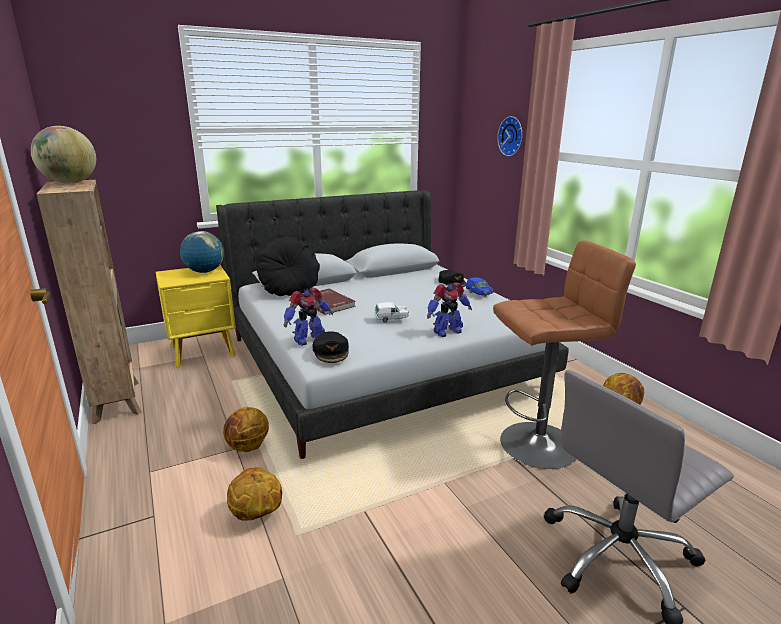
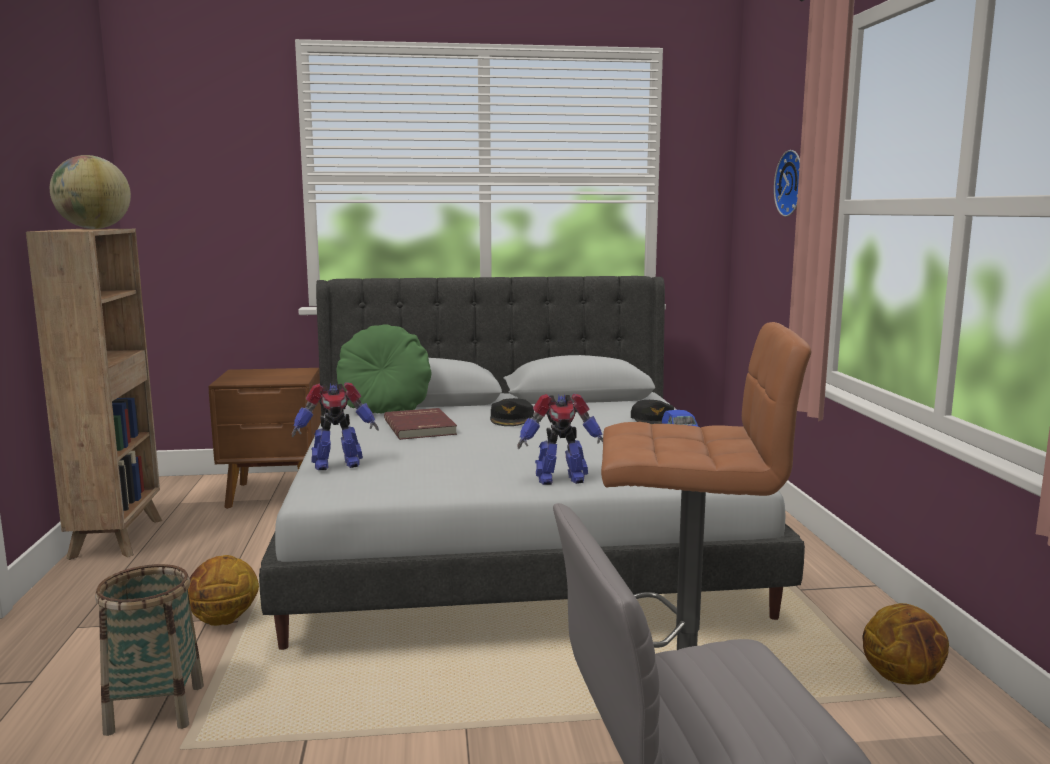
camera: 20 degrees right, 10 degrees down
(204, 272) = (286, 374): globe -> none
(204, 351) = (276, 494): yellow nightstand -> brown nightstand
(256, 514) = (155, 708): basketball -> basket
(290, 293) = (385, 411): black pillow -> green pillow
(331, 351) = (347, 481): black cap -> black cap (512, 418)
(391, 319) = (490, 453): white toy car -> none

